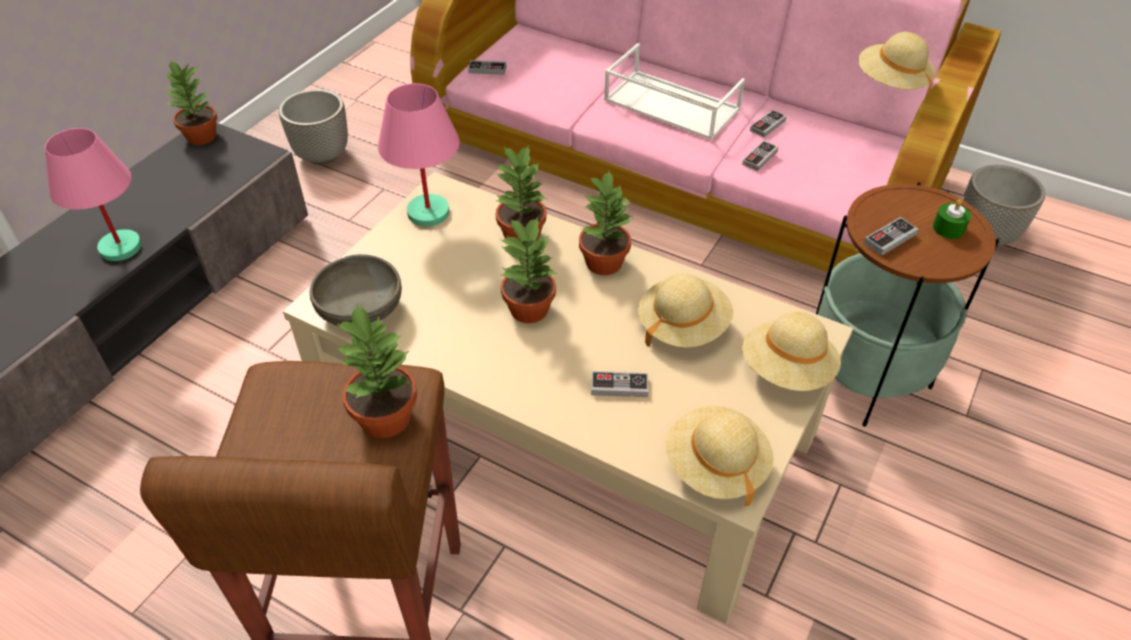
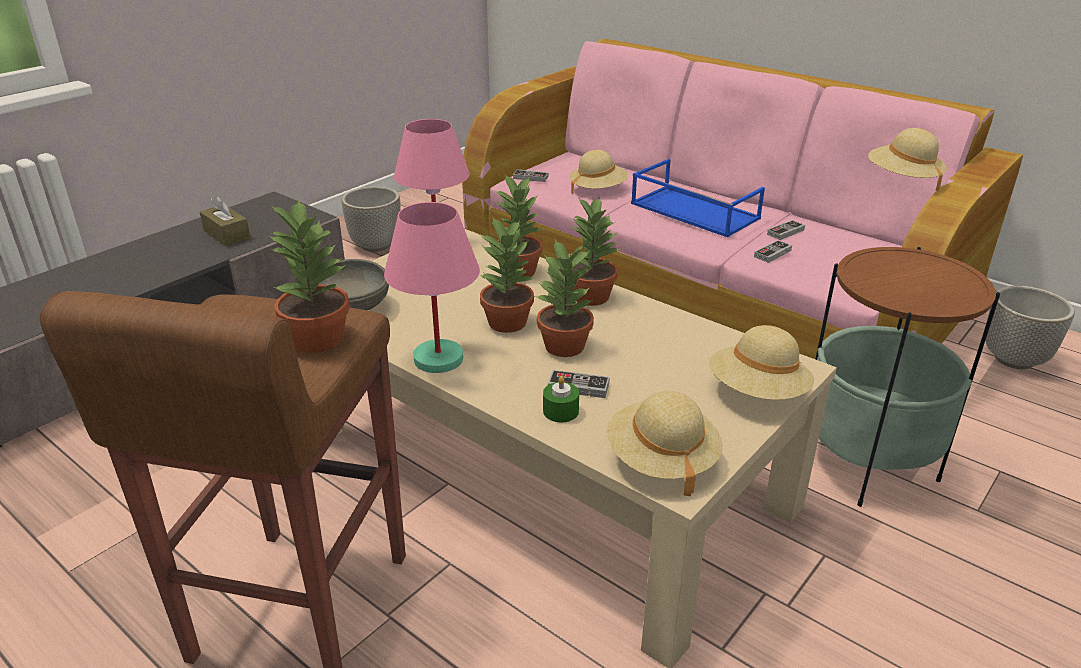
camera: 10 degrees right, 15 degrees down
(121, 248) = (167, 267): pink table lamp -> pink table lamp (439, 359)
(172, 191) = (227, 234): none -> brown tissue box
(201, 137) = (267, 203): potted plant -> potted plant (564, 347)
(669, 105) = (692, 211): white tray -> blue tray
(682, 326) = (656, 349): beige hat -> beige hat (598, 189)
(890, 238) = (880, 283): game controller -> none
(948, 228) = (945, 282): green candle -> green candle (560, 411)

